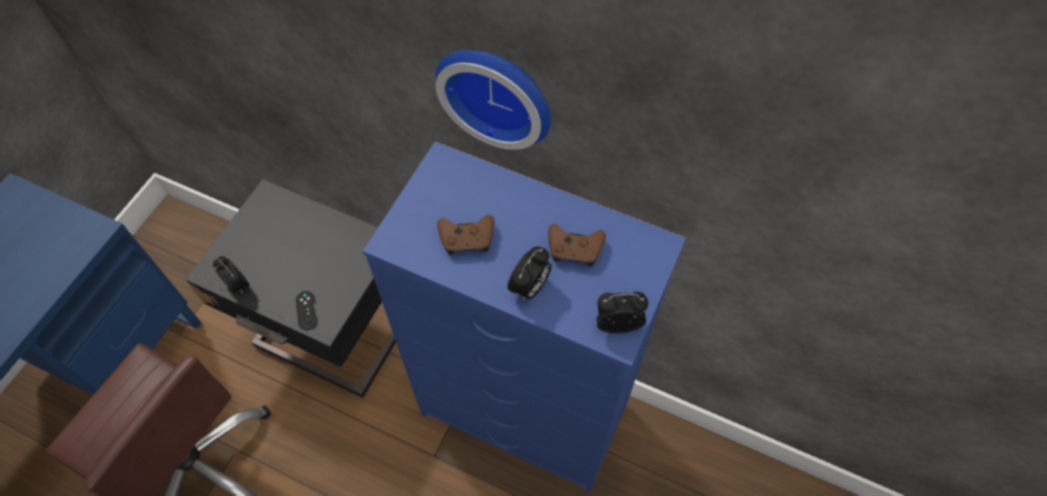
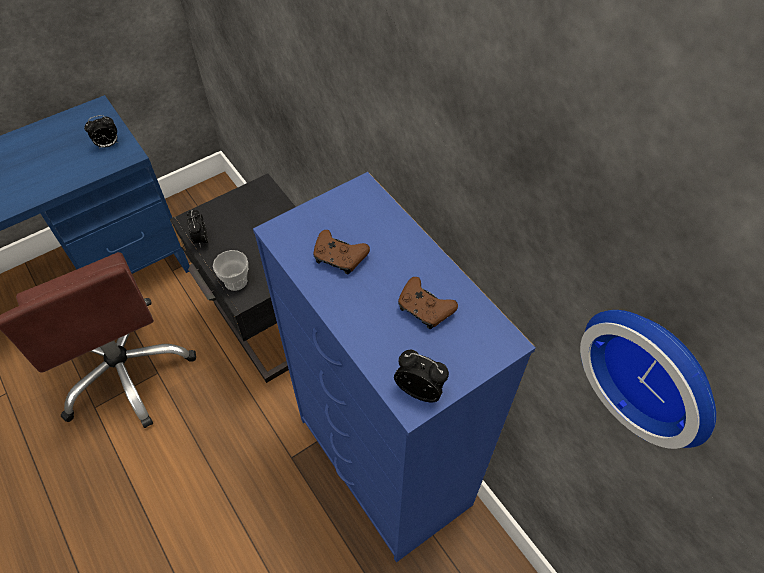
camera: 30 degrees right, 5 degrees down
(306, 310) = (236, 281): black game controller -> cup
(497, 92) = (418, 136): wall clock -> wall clock (654, 371)
(530, 288) = (364, 321): alarm clock -> alarm clock (108, 145)

